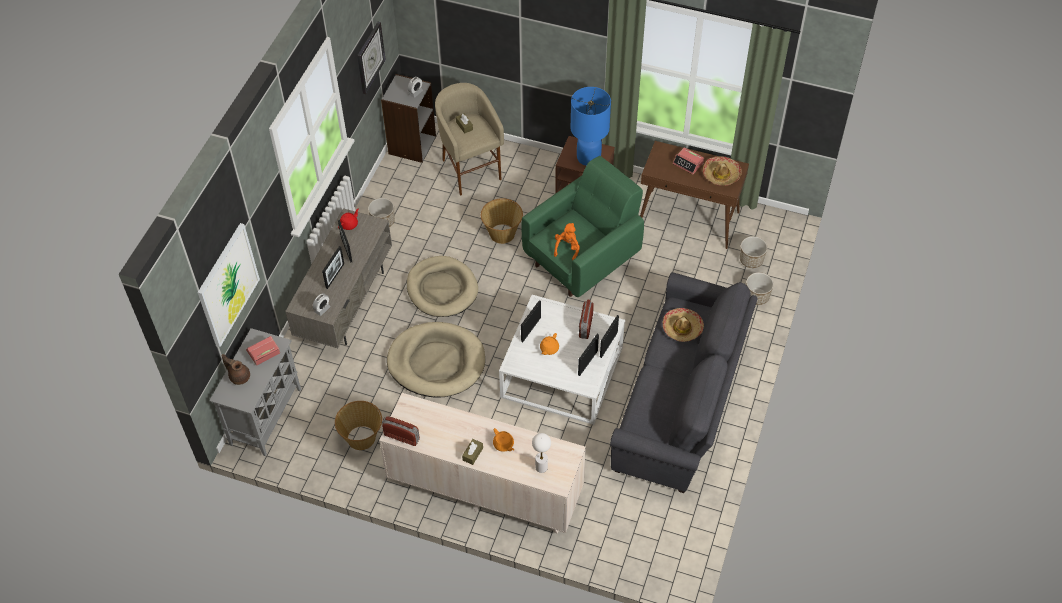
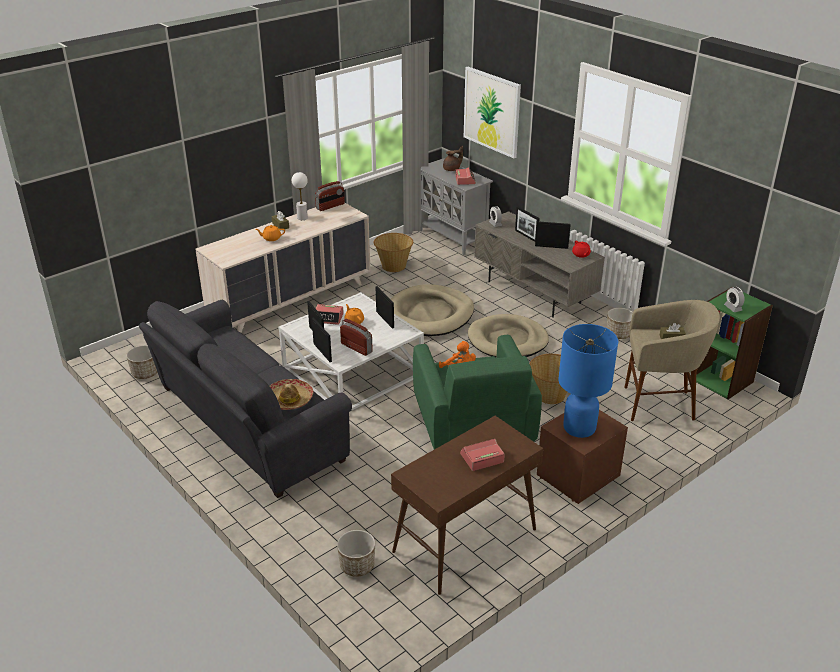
camera: 120 degrees right, 20 degrees down
(370, 57) = (743, 220): wall clock -> none
(411, 145) = (722, 380): grey bookcase -> green bookcase
(541, 467) = (232, 246): white table lamp -> white table lamp (302, 218)
(557, 369) = (328, 318): none -> alarm clock
(721, 175) = (439, 477): hat -> none
(757, 296) = (303, 542): planter -> planter (145, 373)

